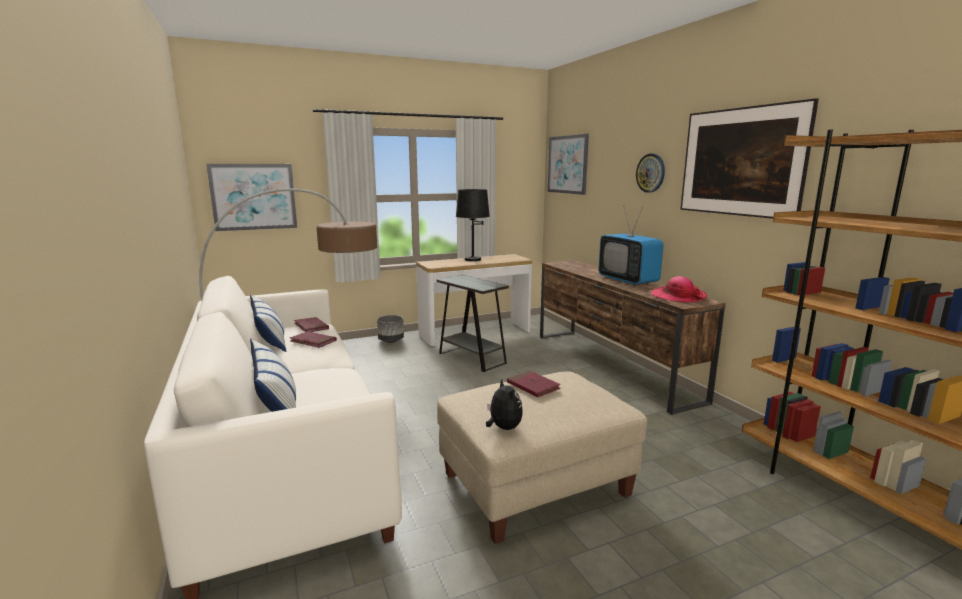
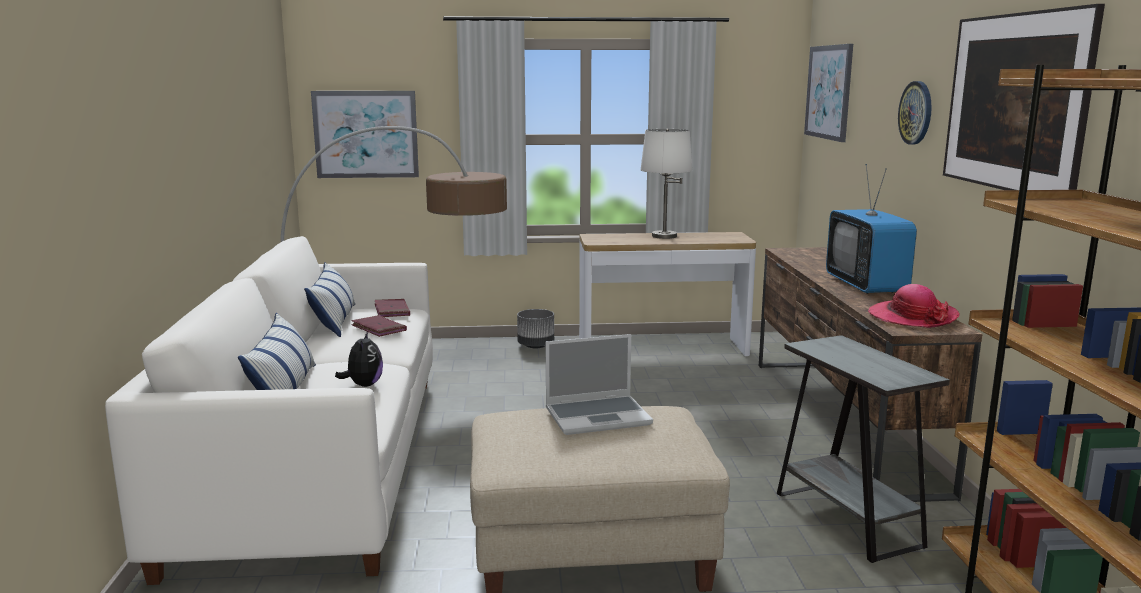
camera: 20 degrees right, 0 degrees up
(472, 259) = (664, 236): black table lamp -> white table lamp
(472, 358) = (630, 383): grey side table -> grey side table (847, 519)
(503, 428) = (515, 458): plush toy -> plush toy (363, 385)
(533, 386) = (598, 416): red book -> laptop

